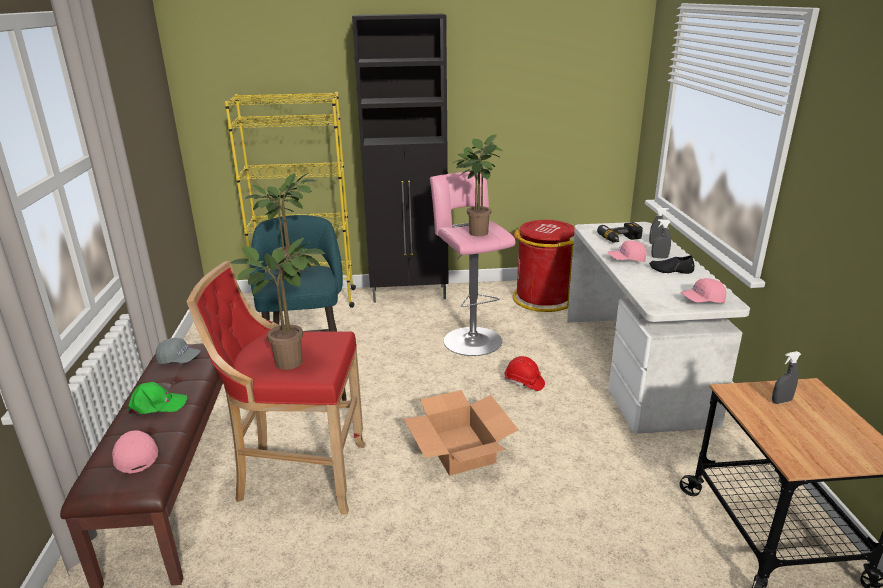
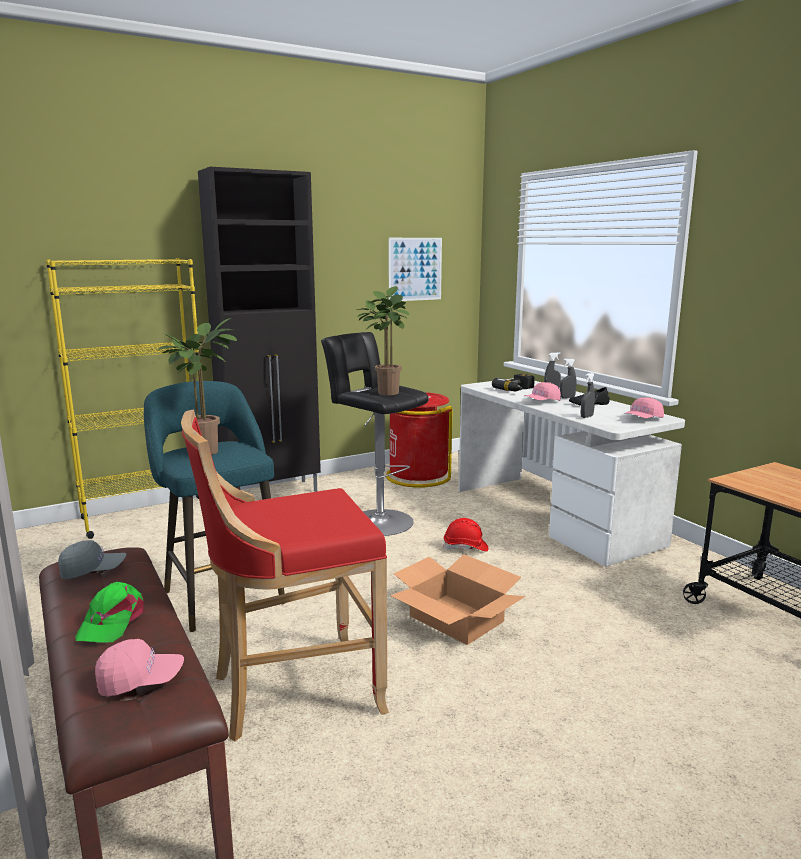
camera: 25 degrees left, 10 degrees down
(136, 456) = (140, 681): pink cap -> pink cap turned 135 degrees clockwise
(157, 405) = (112, 622): green cap -> green cap turned 135 degrees clockwise
(293, 360) = (306, 521): potted plant -> none
(470, 339) = (376, 521): pink stool -> black stool
(567, 99) = (415, 269): none -> picture
(781, 401) = (773, 480): grey spray bottle -> grey spray bottle (586, 417)

